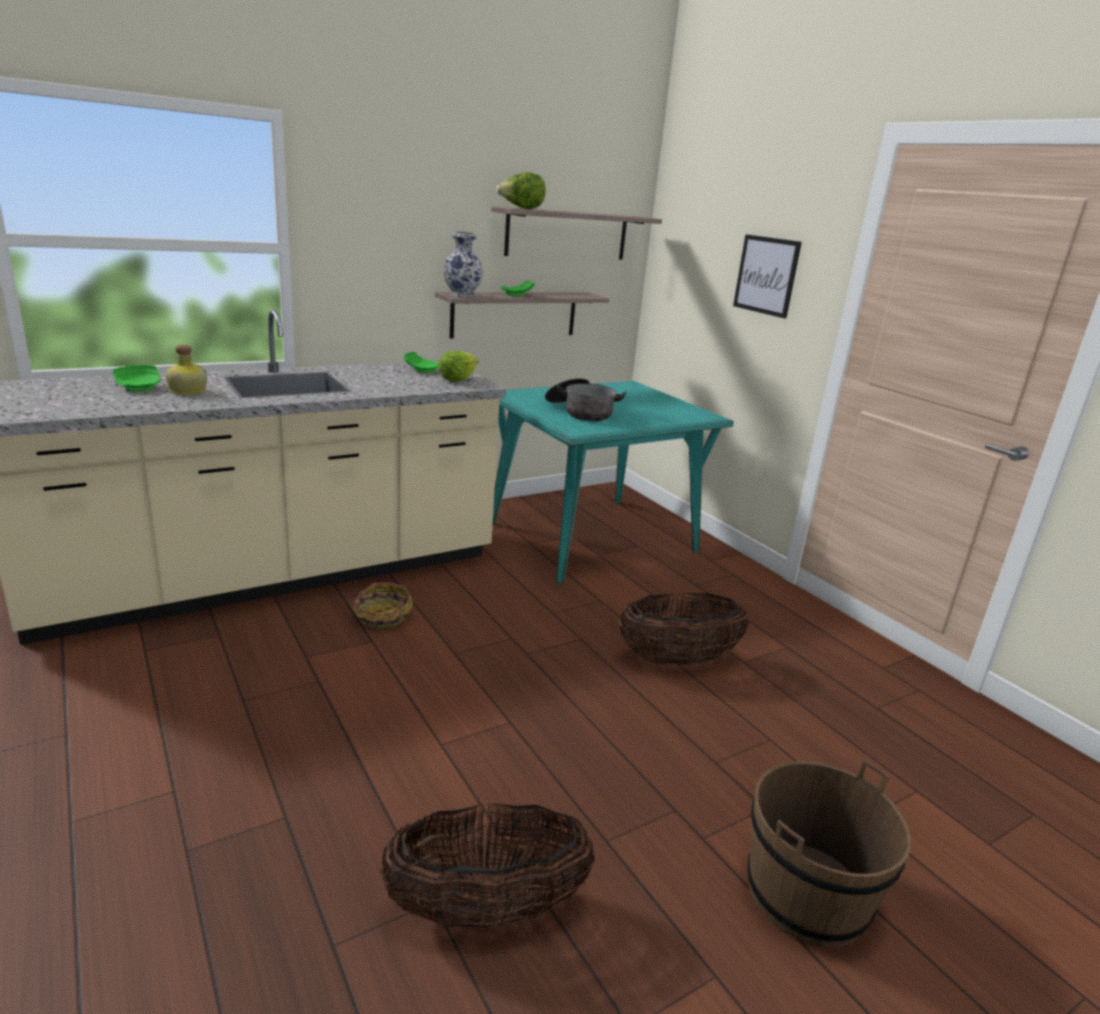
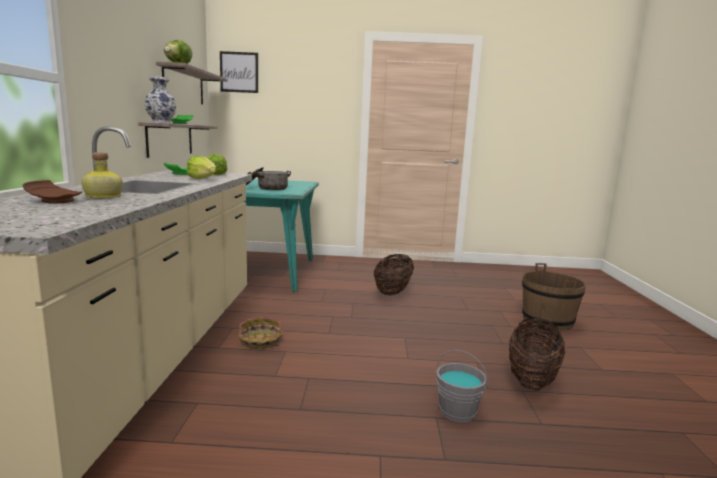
camera: 55 degrees left, 10 degrees down
(140, 387) = (54, 201): green plate -> brown plate
(314, 834) = (457, 411): none -> grey bucket
(393, 386) = (203, 179): none -> lettuce
(766, 275) = (309, 105): picture -> picture (239, 72)

